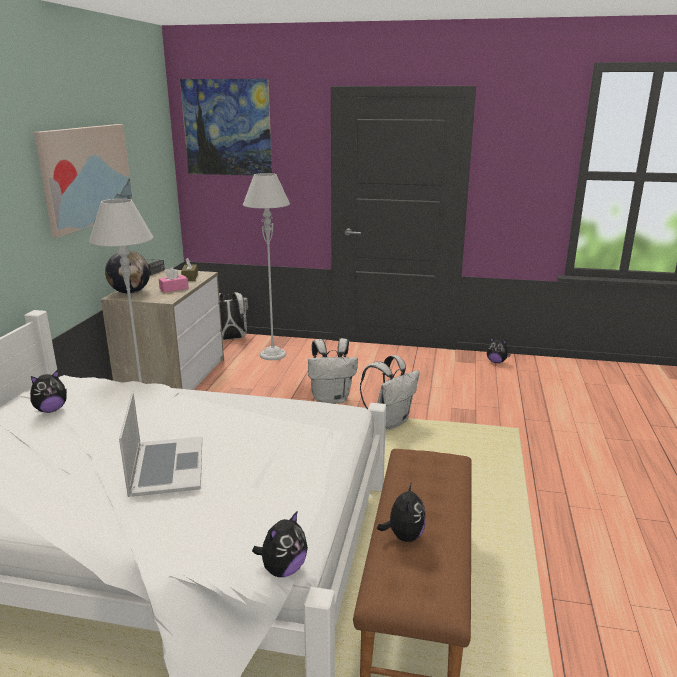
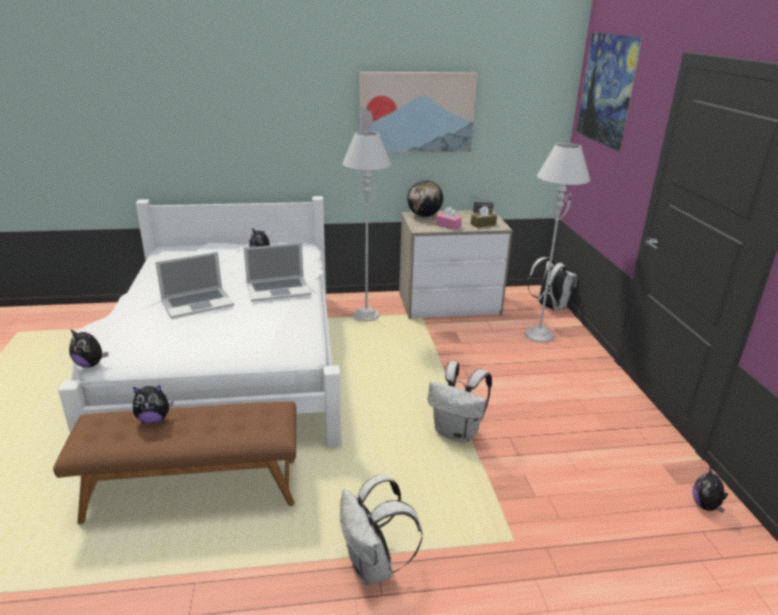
camera: 70 degrees right, 5 degrees up
(181, 408) = (278, 289): none -> laptop
(331, 398) = (477, 387): white backpack -> white backpack (373, 566)

